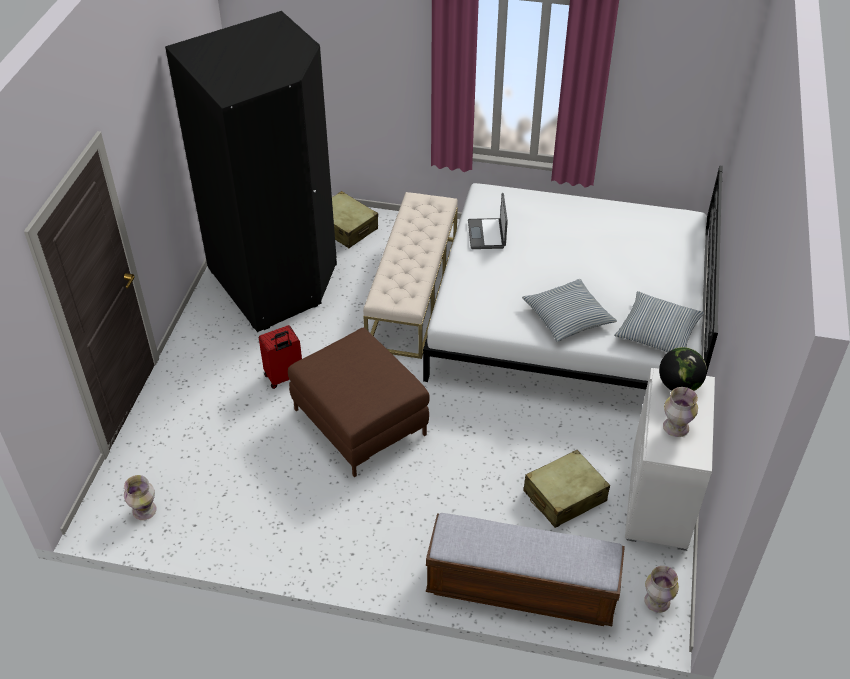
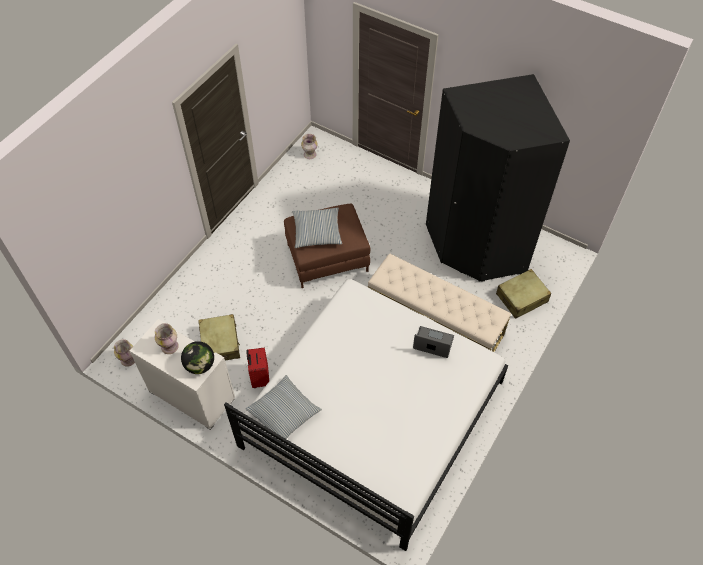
camera: 110 degrees right, 10 degrees up
(284, 377) = (380, 230): red suitcase -> red suitcase (259, 378)
(521, 589) = (174, 298): bench -> none
(567, 317) = (324, 361): pillow -> pillow (317, 232)

